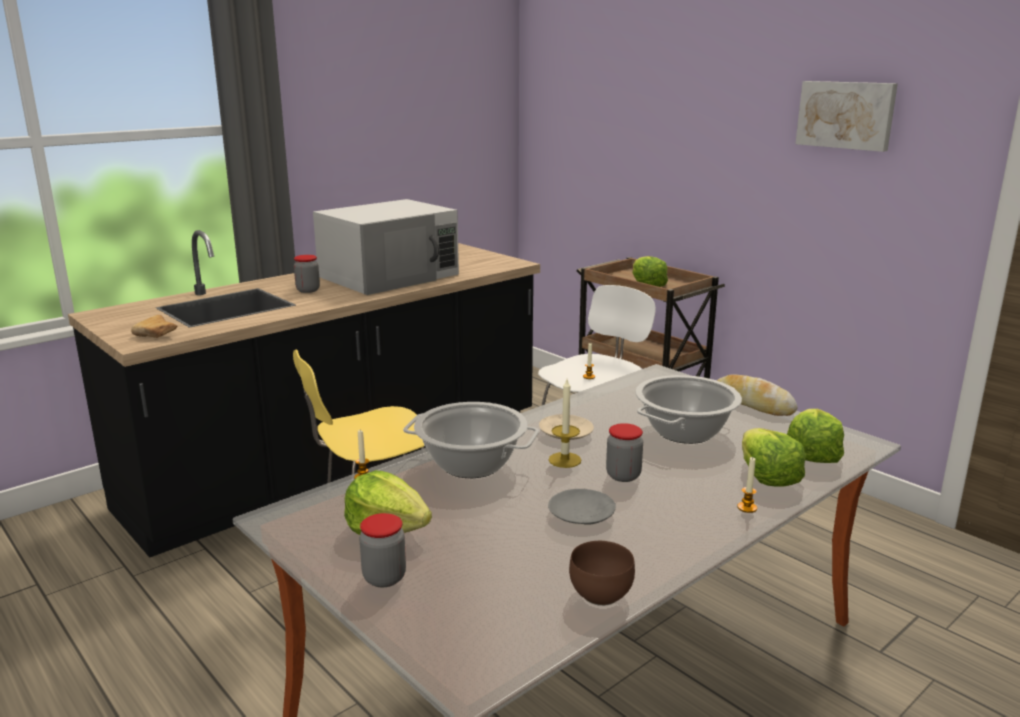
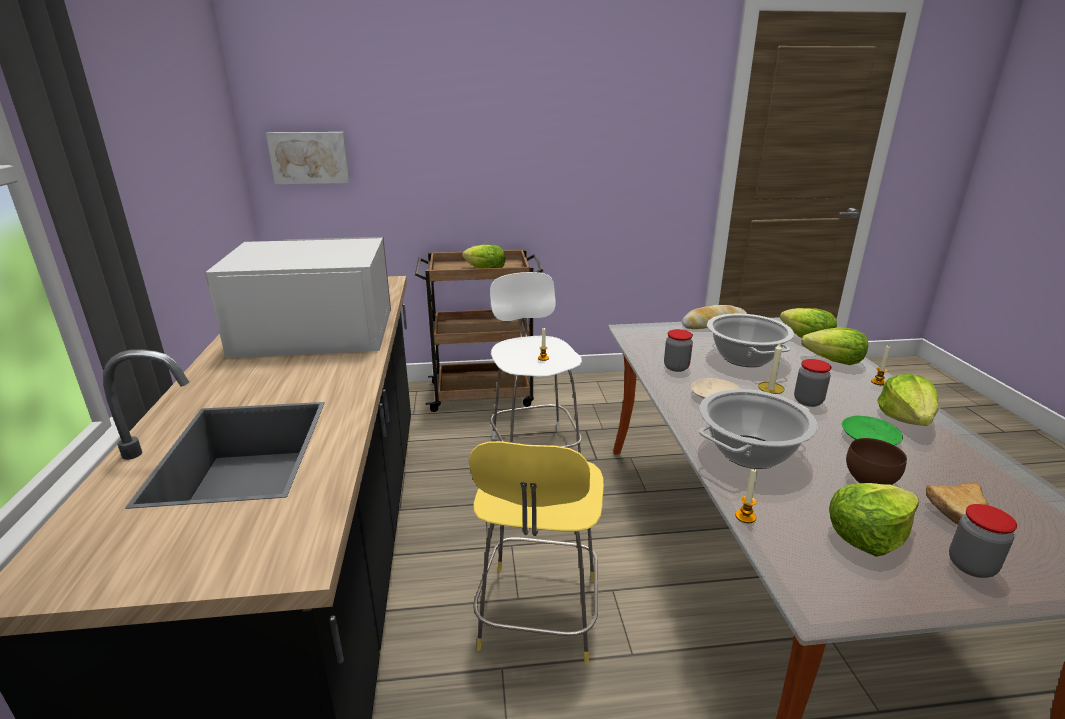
camera: 55 degrees left, 5 degrees up
(158, 335) = (284, 532): bread -> bread (958, 508)
(308, 290) = (279, 382): jar -> jar (676, 367)
(390, 275) = (314, 331): white microwave -> white microwave turned 90 degrees counterclockwise
(582, 514) = (870, 437): grey plate -> green plate
(601, 593) = (1002, 471): brown bowl -> brown bowl (868, 479)
(662, 531) = (906, 419): none -> lettuce
(846, 115) = (620, 104): picture -> picture (310, 157)

